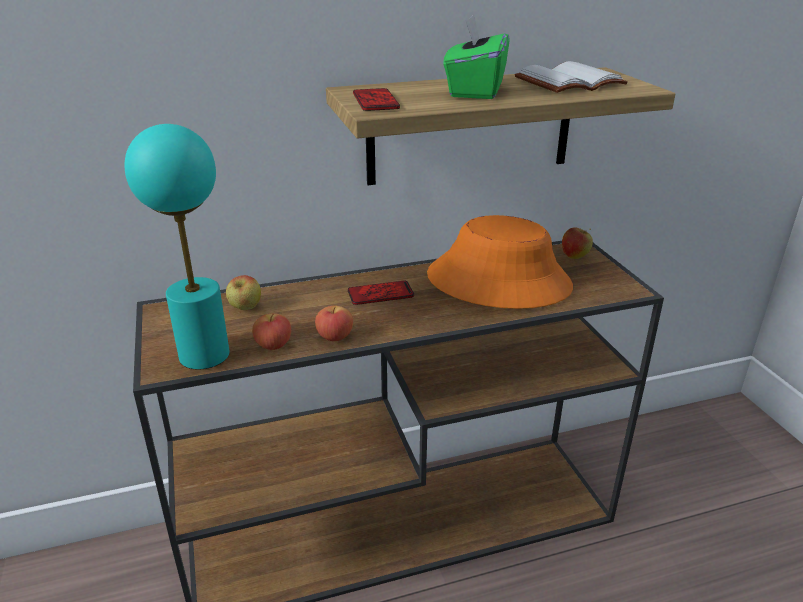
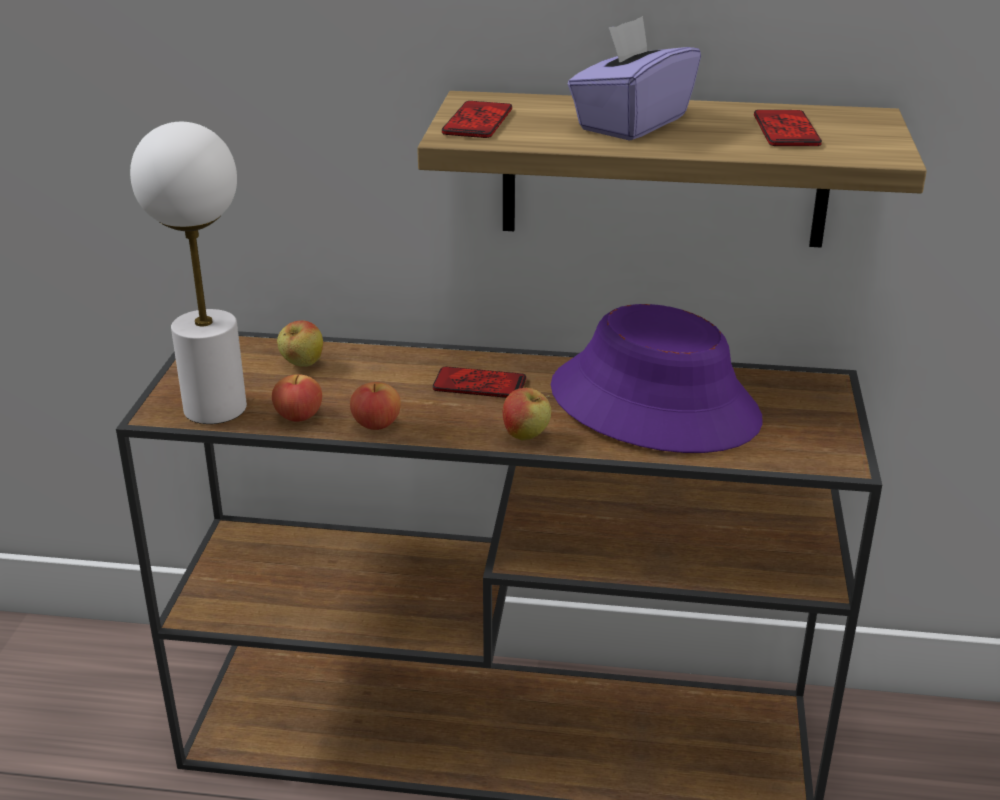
camera: 25 degrees right, 0 degrees up
(205, 355) = (216, 408): turquoise table lamp -> white table lamp
(475, 90) = (631, 123): green tissue box -> purple tissue box
(499, 281) = (655, 404): orange hat -> purple hat
(569, 83) = (786, 130): white book -> phone
(575, 257) = (805, 395): apple -> apple (526, 436)

